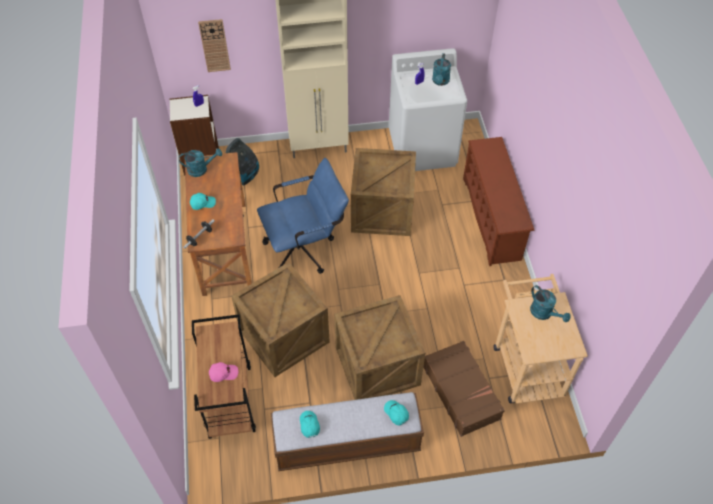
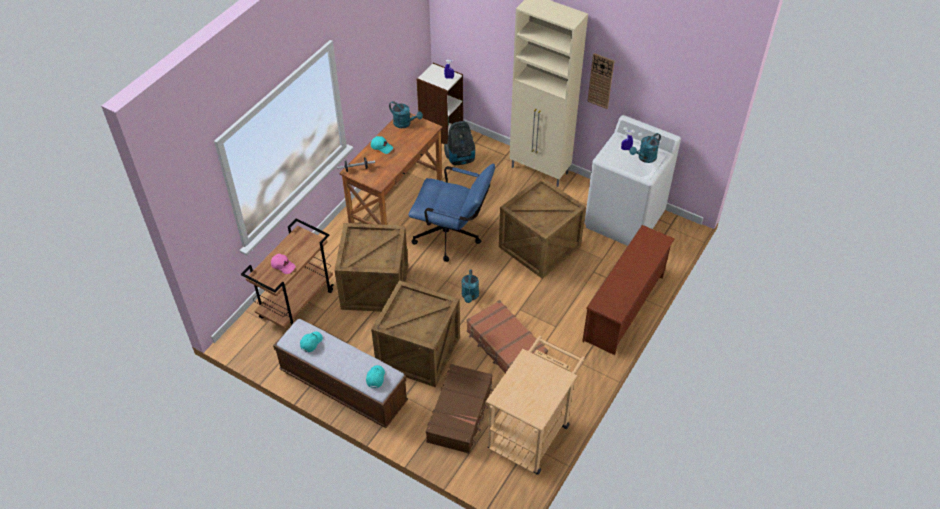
camera: 40 degrees right, 5 degrees down
(214, 45) = (476, 33): wall clock -> wall clock (601, 81)
(439, 311) = (505, 347): none -> brown suitcase
(544, 313) = (541, 378): turquoise watering can -> turquoise watering can (470, 296)

